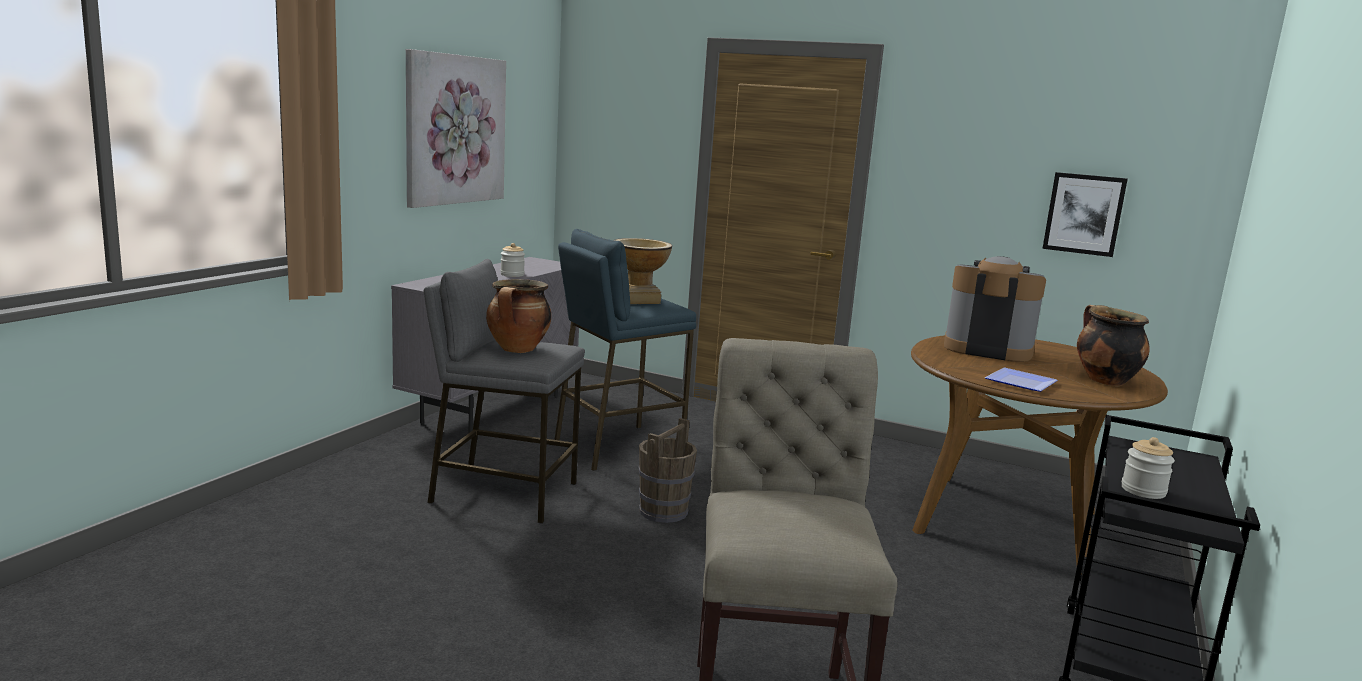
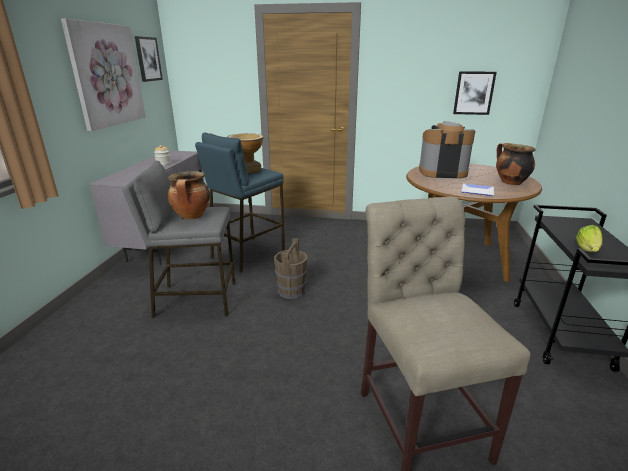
camera: 15 degrees left, 10 degrees up
(527, 110) = (148, 59): none -> picture
(1143, 491) = (587, 249): jar -> lettuce

